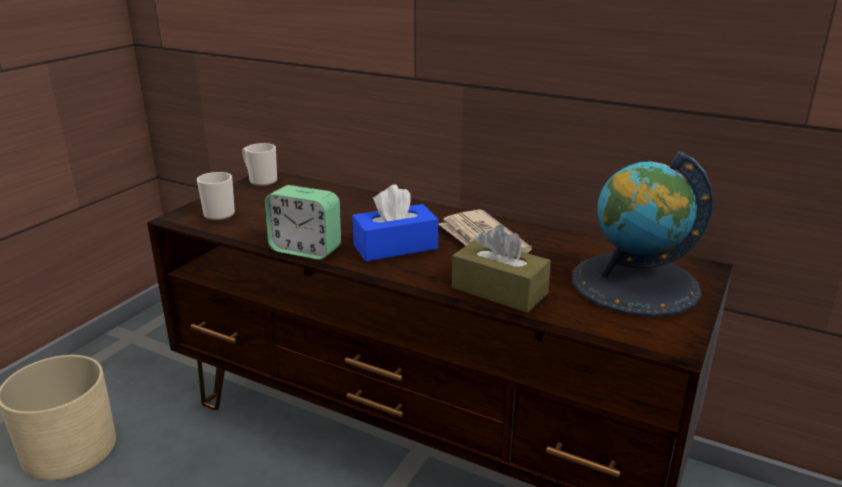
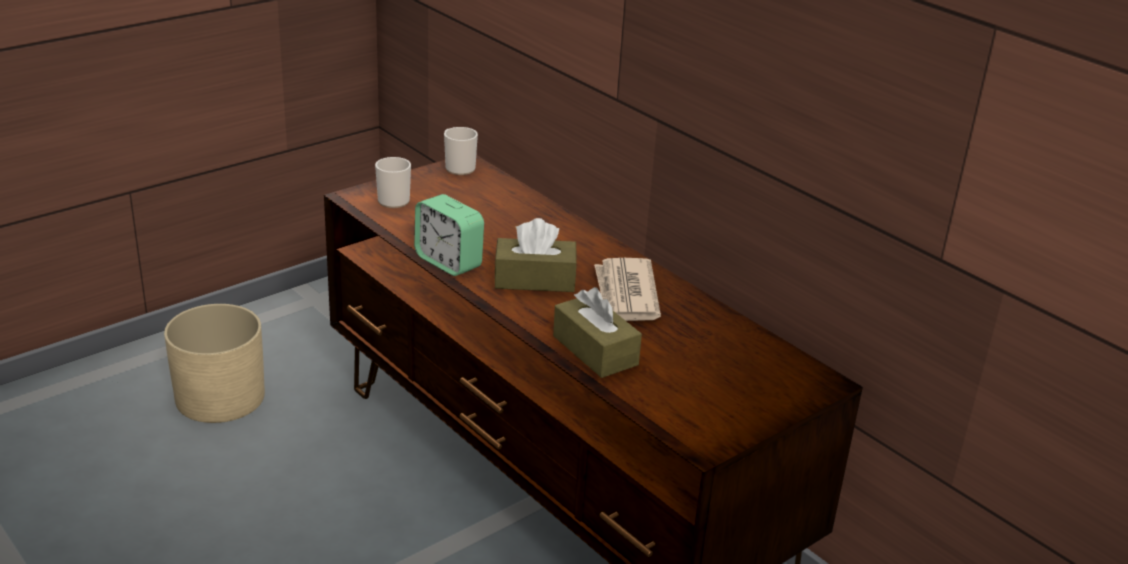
camera: 20 degrees right, 5 degrees up
(395, 247) = (535, 279): blue tissue box -> brown tissue box
(634, 284) = (733, 379): globe -> none

